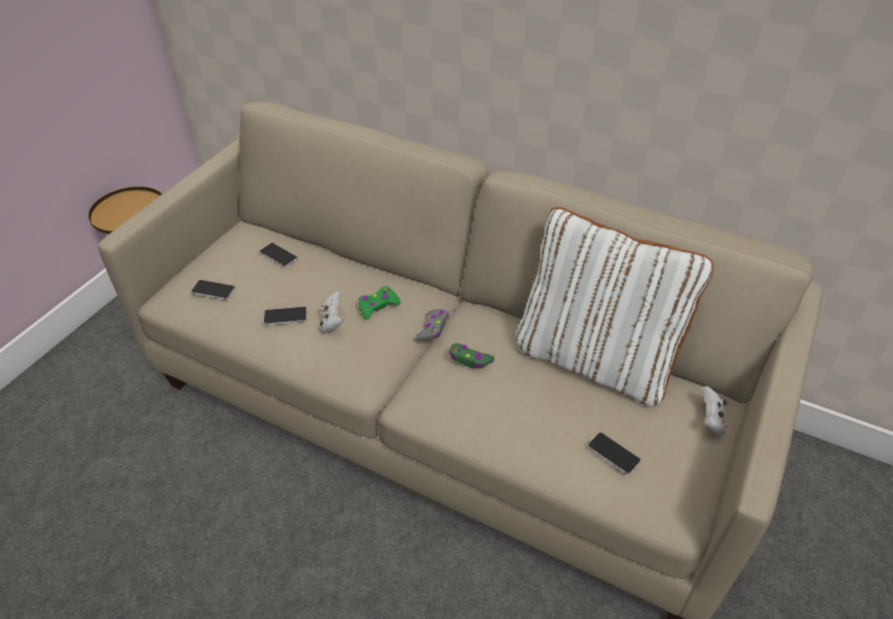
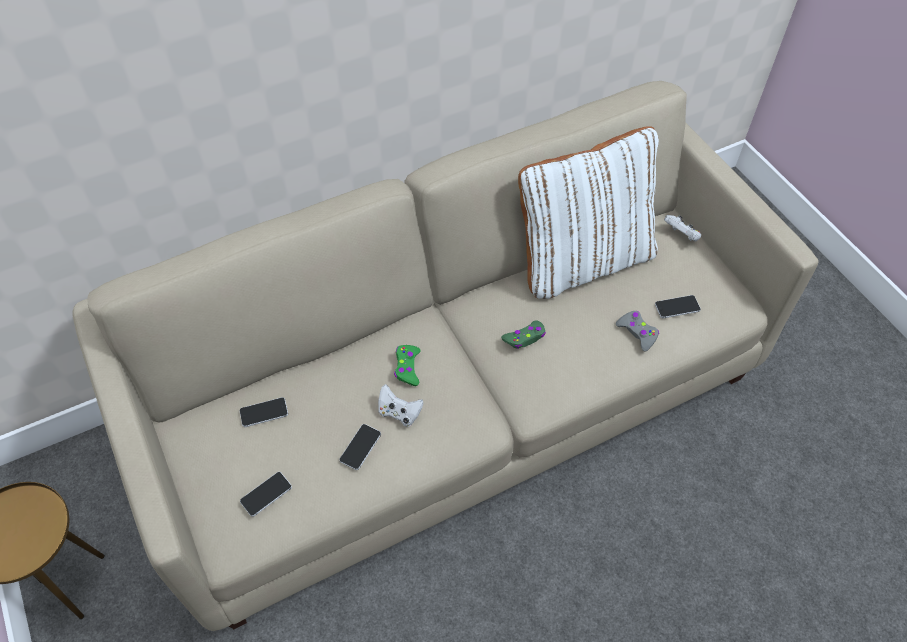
camera: 55 degrees left, 10 degrees up
(433, 328) = (462, 343): grey game controller -> grey game controller (637, 333)

